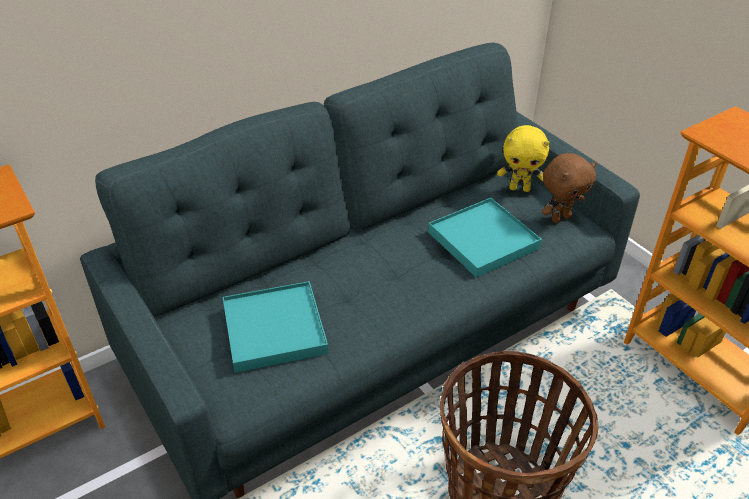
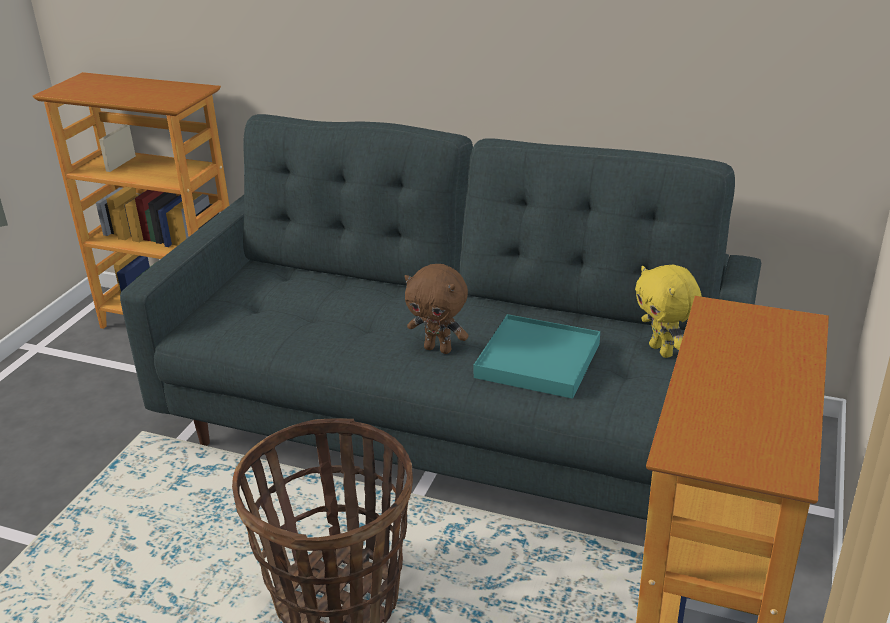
camera: 55 degrees right, 10 degrees down
(274, 329) = (286, 309): turquoise tray -> none
(560, 218) = (649, 394): brown plush toy -> brown plush toy (438, 349)

